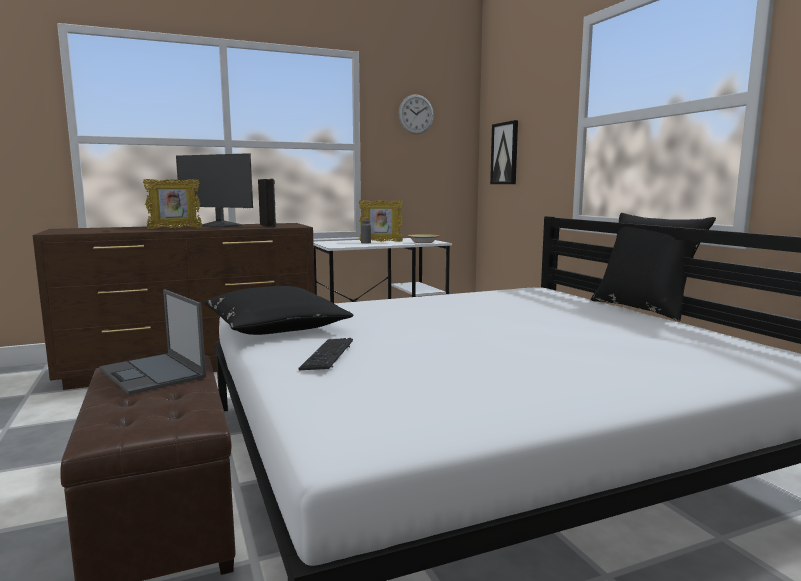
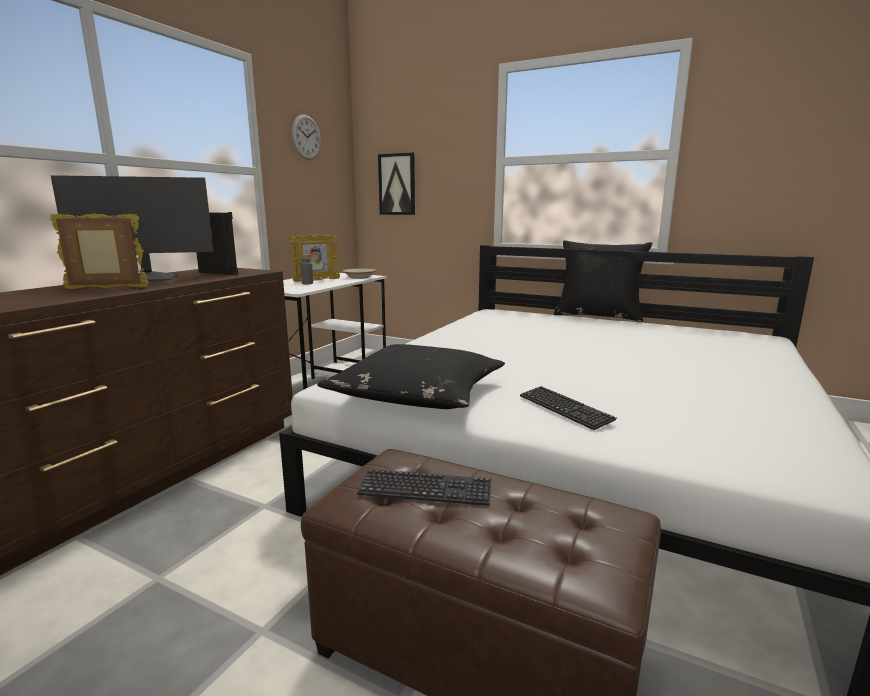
camera: 40 degrees left, 5 degrees up
(153, 373) = (425, 490): laptop -> keyboard
(175, 228) = (106, 289): picture frame -> picture frame turned 120 degrees counterclockwise

